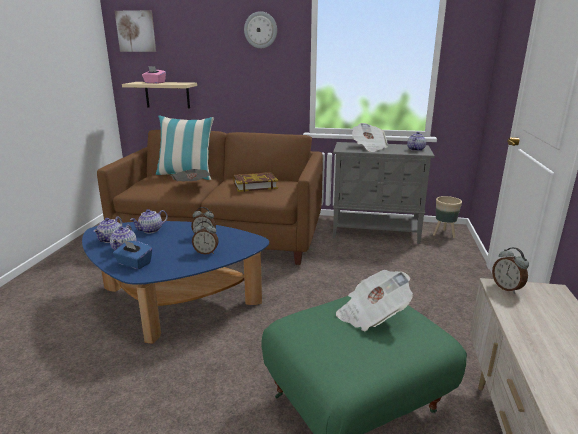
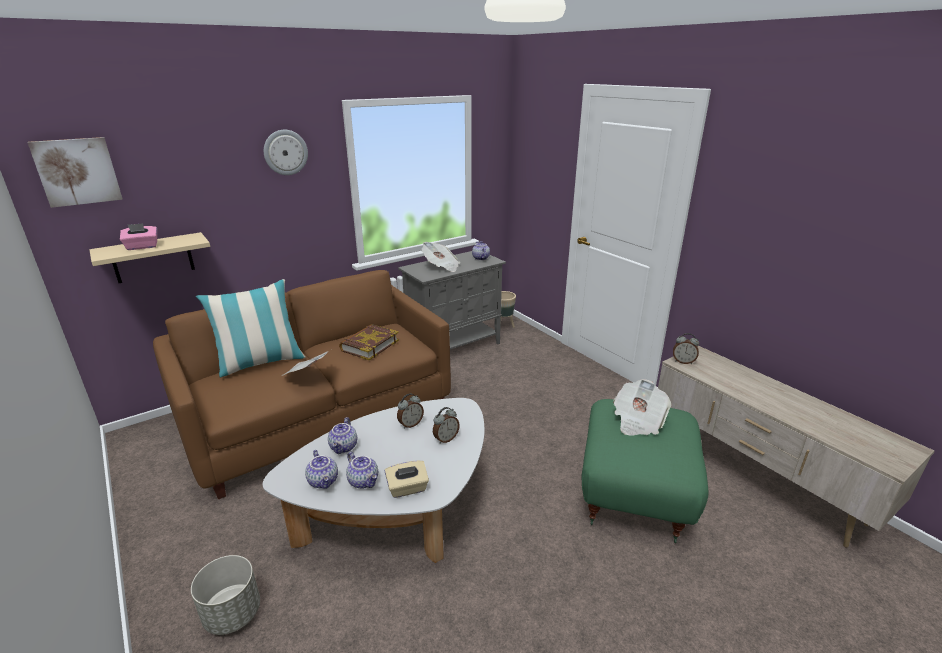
camera: 45 degrees left, 5 degrees up
(40, 299) = (232, 613): none -> grey planter
(134, 264) = (407, 488): blue tissue box -> beige tissue box
(174, 304) = (398, 513): blue coffee table -> white coffee table

